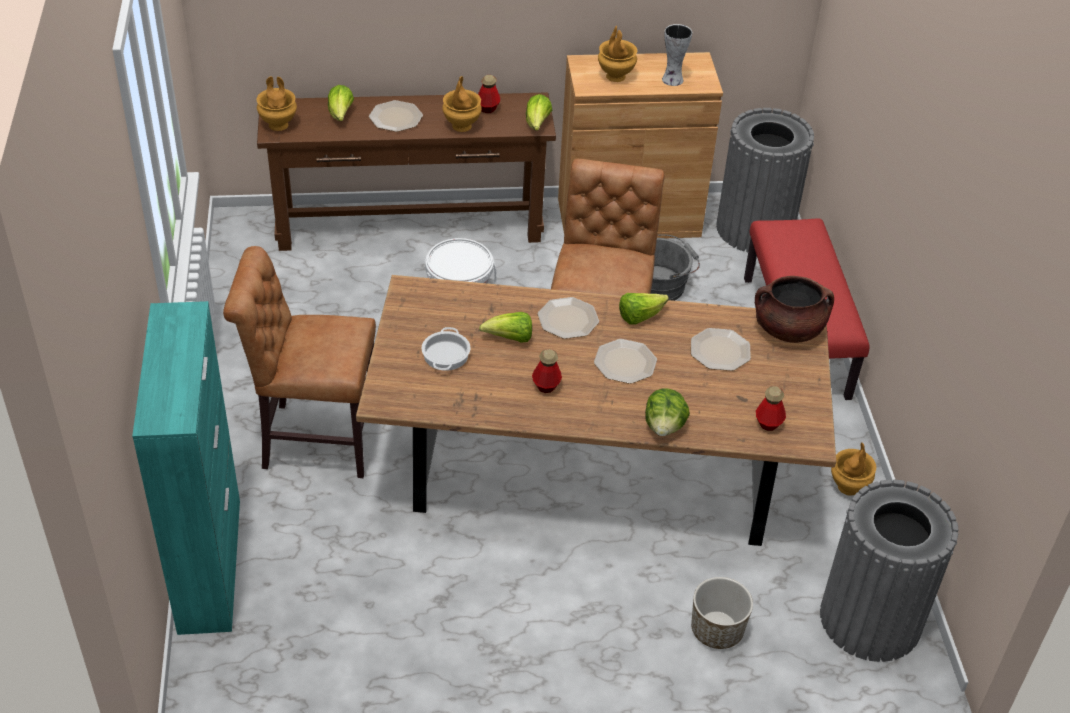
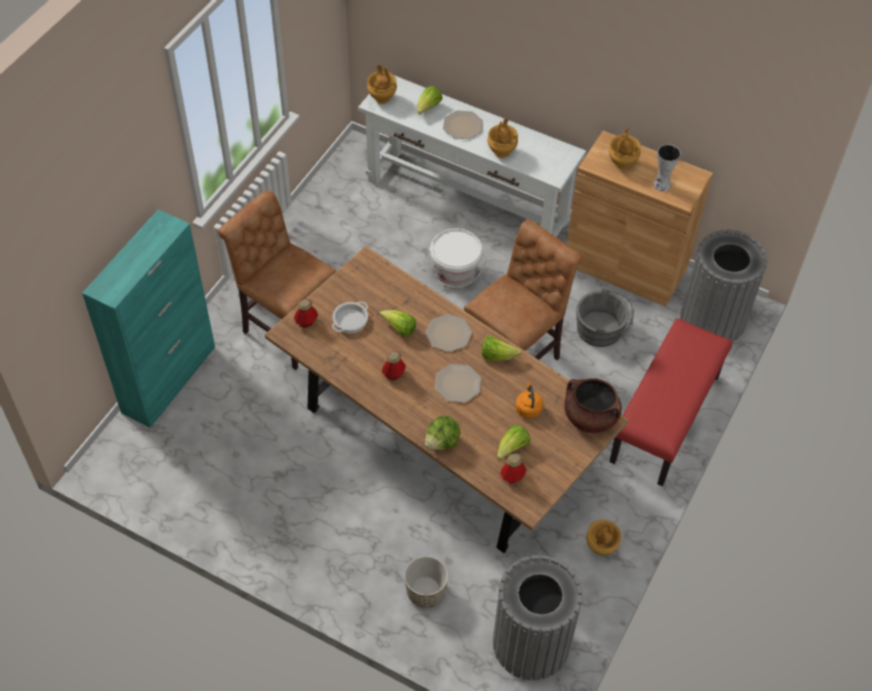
camera: 35 degrees right, 10 degrees up
(409, 225) = (467, 201): brown console table -> white console table
(488, 108) = (532, 145): bottle -> bottle (306, 322)
(537, 124) = (555, 174): lettuce -> lettuce (512, 448)
(719, 350) = (528, 408): plate -> orange kettle

